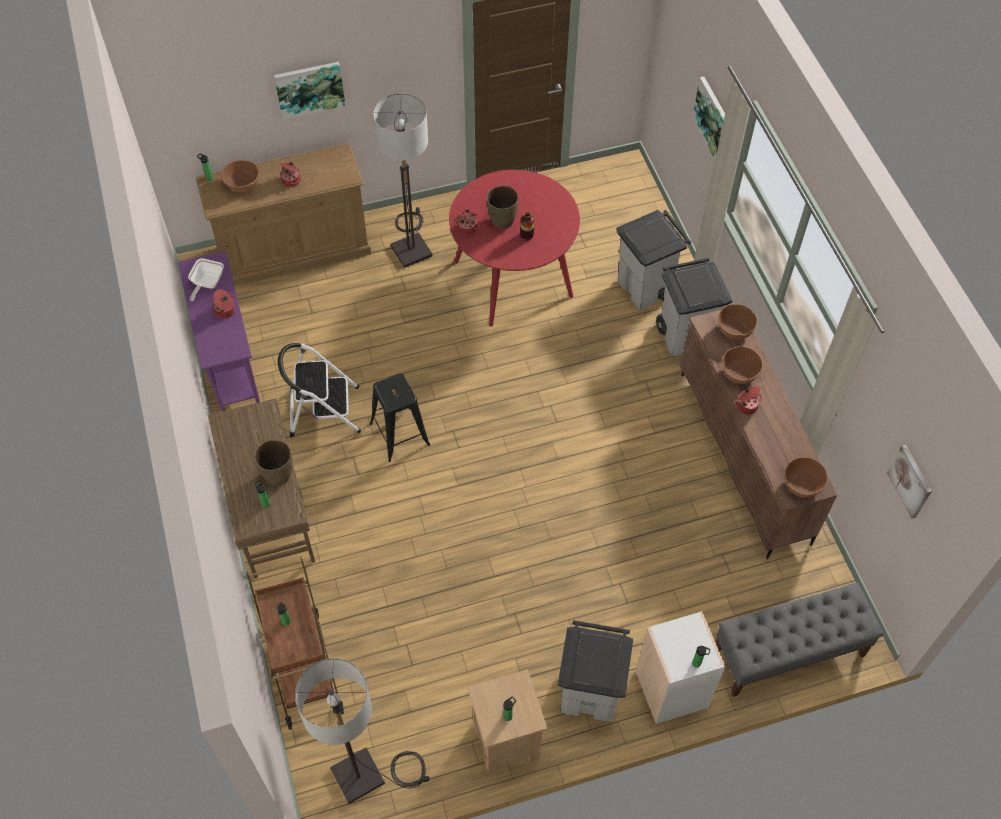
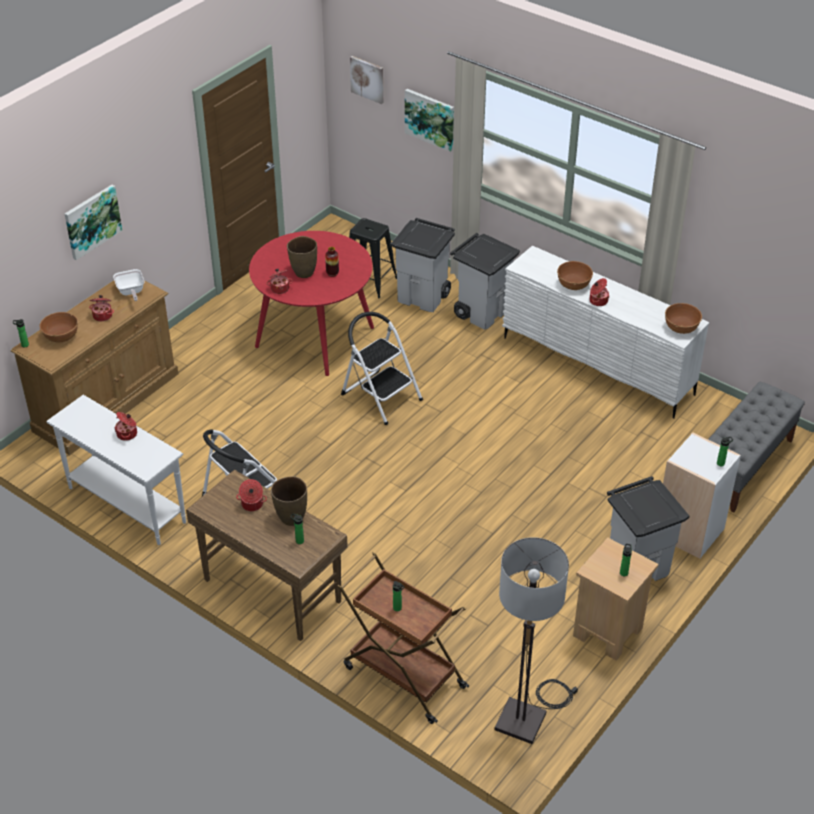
camera: 35 degrees left, 15 degrees down
(207, 284) = (90, 423): frying pan -> frying pan (131, 292)
(229, 362) = (125, 505): purple console table -> white console table
(259, 443) = (252, 504): none -> cooking pot
(399, 434) = (324, 481): black stool -> black stool (370, 282)
(411, 243) = (205, 351): floor lamp -> none
(517, 374) = (380, 396): none -> step ladder
(734, 330) = (544, 261): brown bowl -> none
(742, 458) = (597, 367): brown dresser -> white dresser
(910, 481) = (771, 258): picture -> picture (367, 79)

